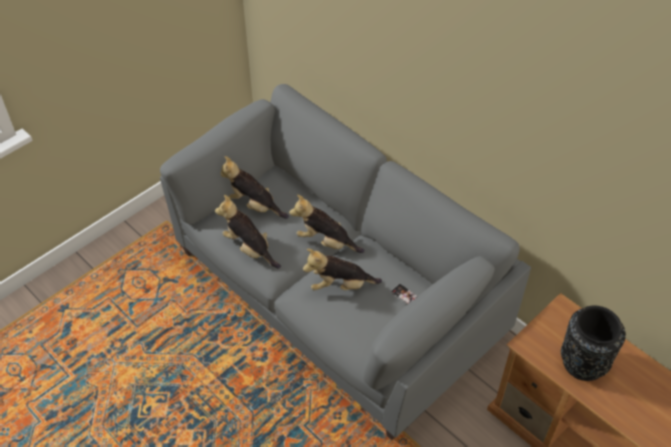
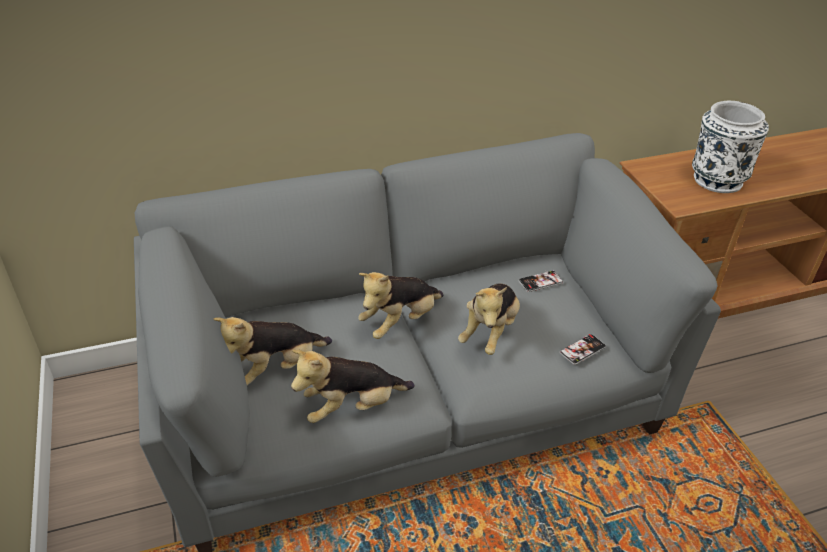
camera: 65 degrees left, 10 degrees down
(354, 337) = (582, 350): none -> phone
(583, 361) = (716, 180): black vase -> white vase

